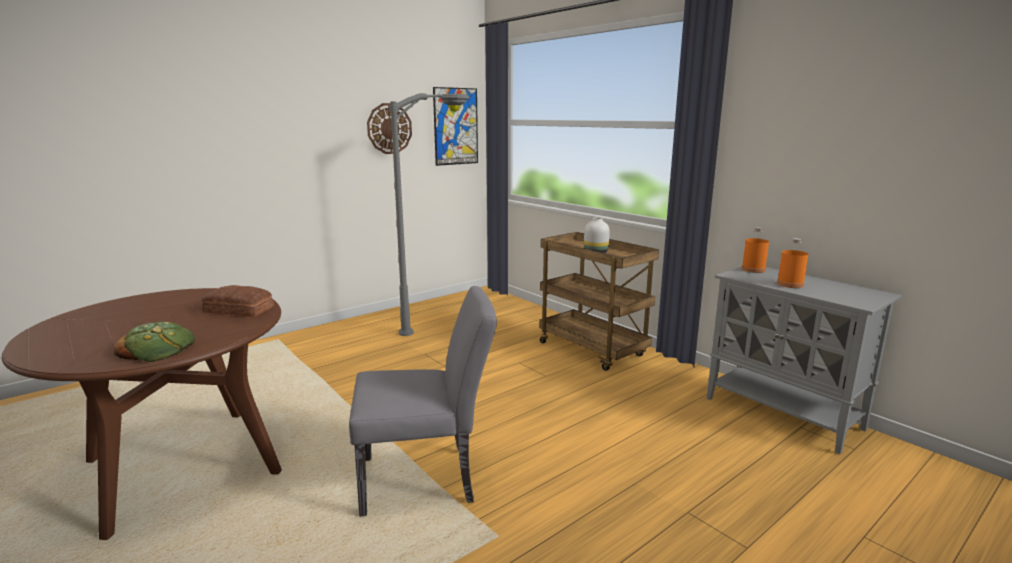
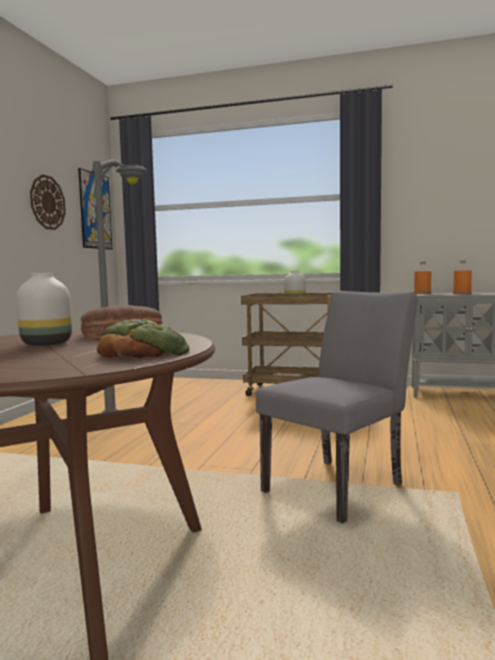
camera: 35 degrees left, 10 degrees down
(171, 314) = (47, 344): none -> white vase

